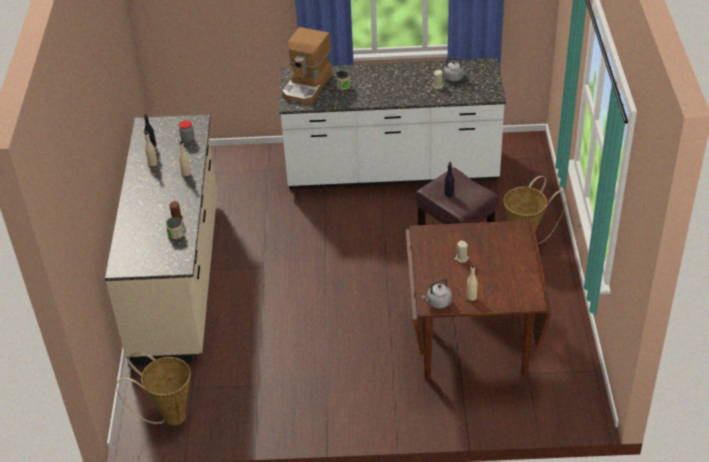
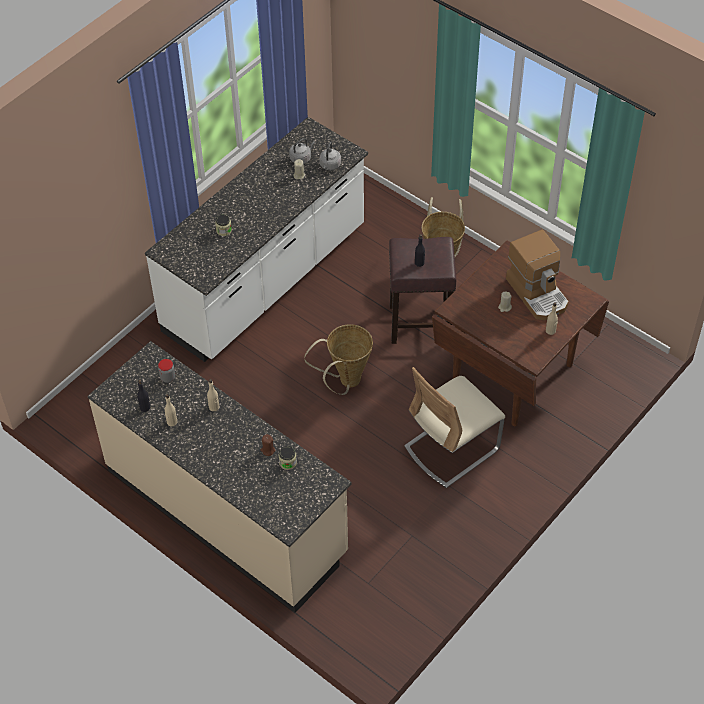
camera: 50 degrees left, 10 degrees up
(169, 416) = (383, 618): basket -> basket (345, 382)
(308, 85) = (194, 252): coffee machine -> coffee machine (538, 293)
(362, 356) = (451, 448): none -> beige chair
(437, 302) = (536, 354): grey kettle -> grey kettle (330, 165)

